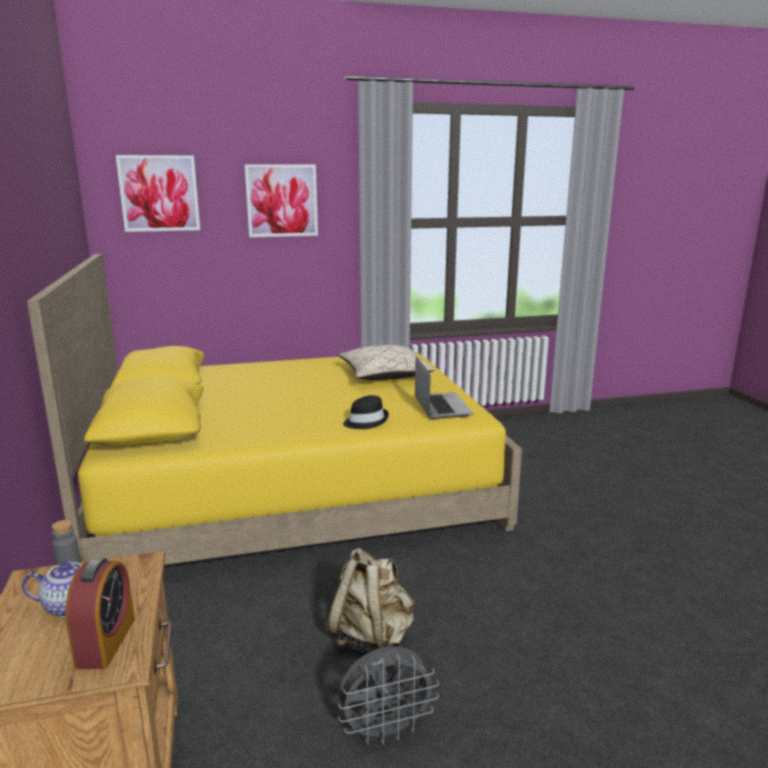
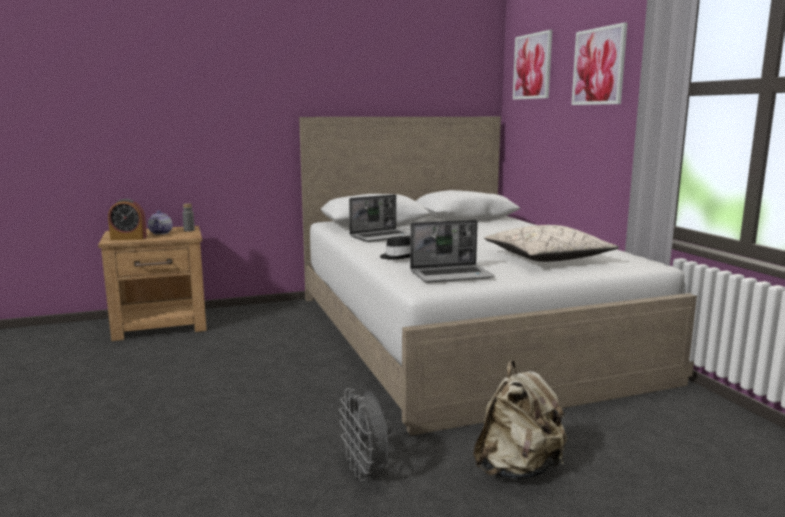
camera: 85 degrees right, 5 degrees down
(251, 425) = (382, 237): none -> laptop
(294, 488) = (463, 334): yellow bed -> white bed
(372, 639) = (240, 373): beige backpack -> beige backpack (518, 469)
(386, 730) = (151, 380): grey fan -> grey fan (366, 471)

